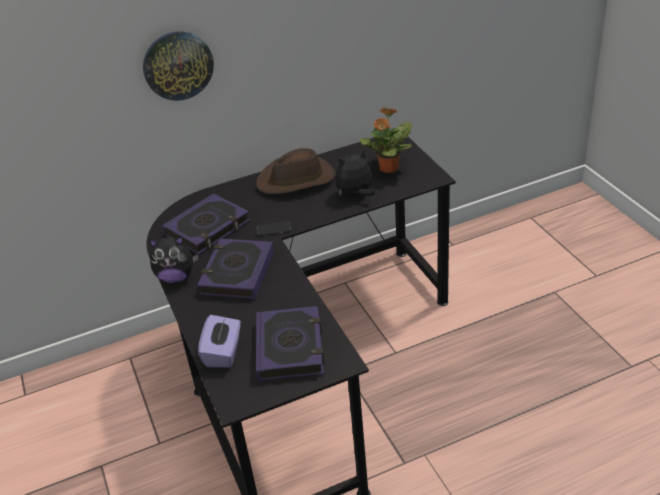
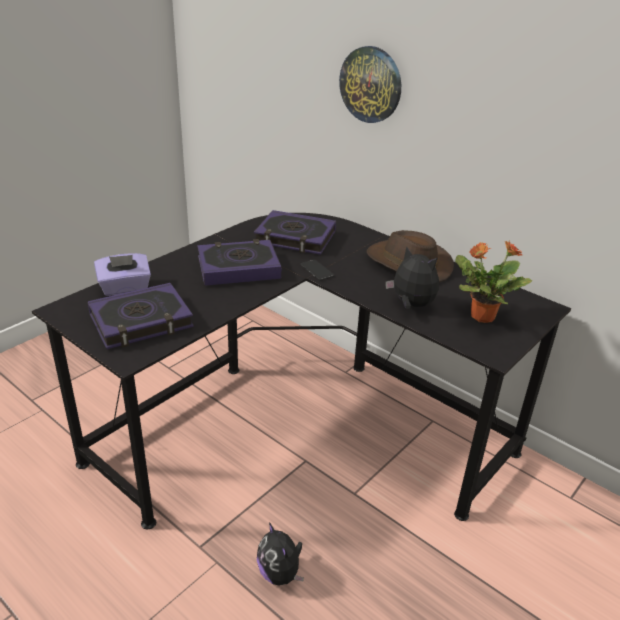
camera: 60 degrees right, 5 degrees down
(176, 277) = (218, 241): plush toy -> plush toy (280, 573)

